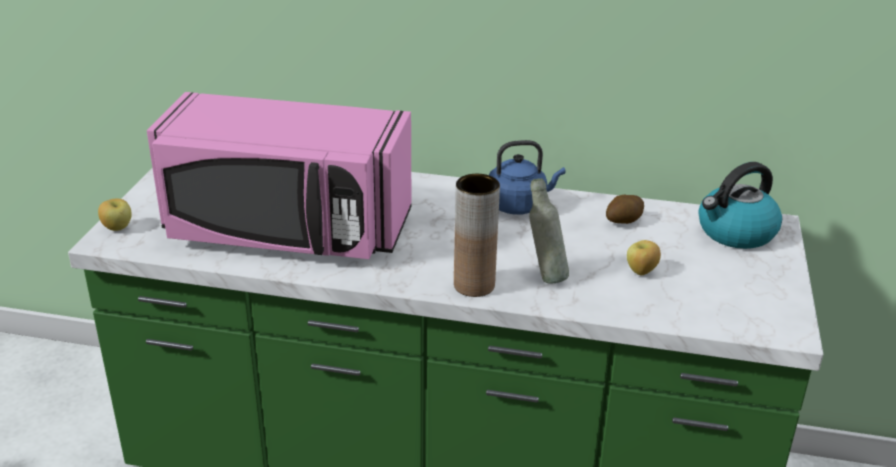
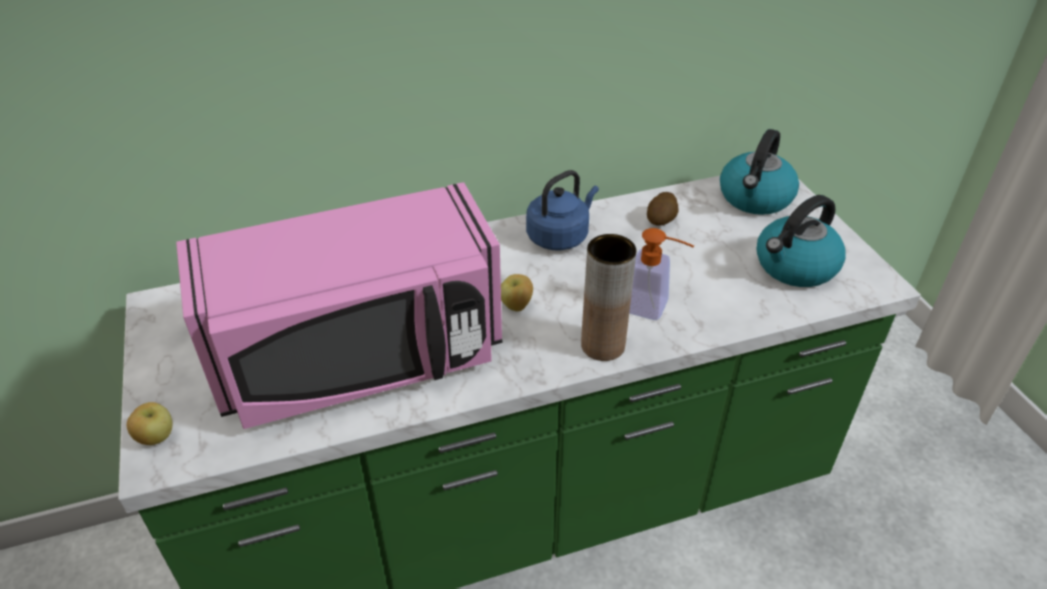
camera: 30 degrees left, 10 degrees up
(545, 276) = (653, 308): grey bottle -> soap dispenser
(641, 272) = (723, 269): apple -> apple (516, 306)
(713, 292) = (795, 267): none -> kettle

